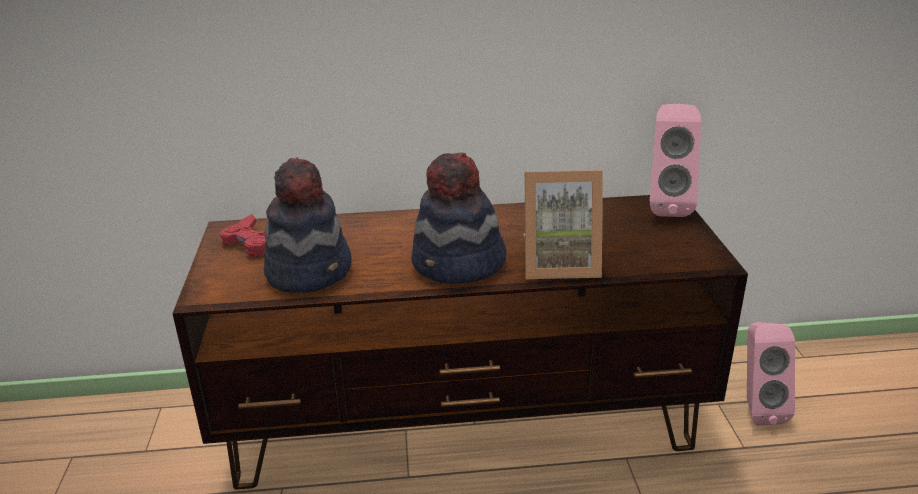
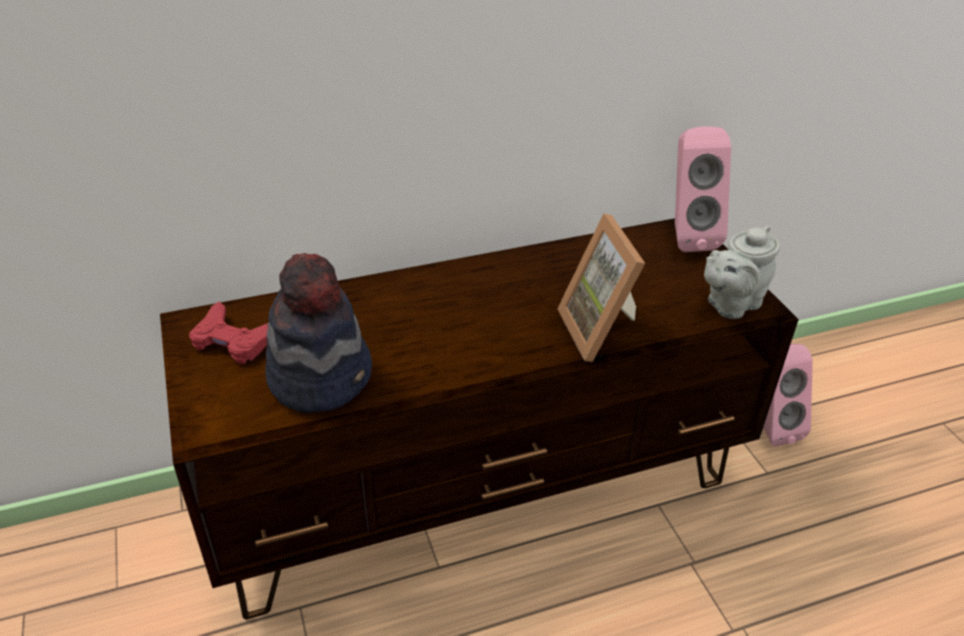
camera: 15 degrees left, 10 degrees up
(458, 265) = (492, 345): hat -> none
(559, 264) = (602, 330): picture frame -> picture frame turned 90 degrees clockwise
(686, 257) = (730, 304): none -> grey teapot

